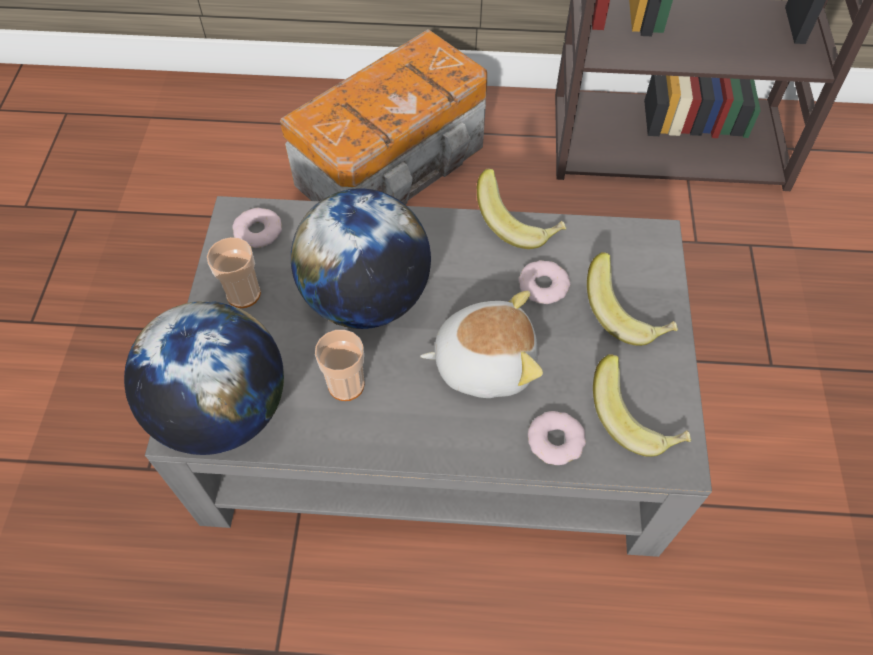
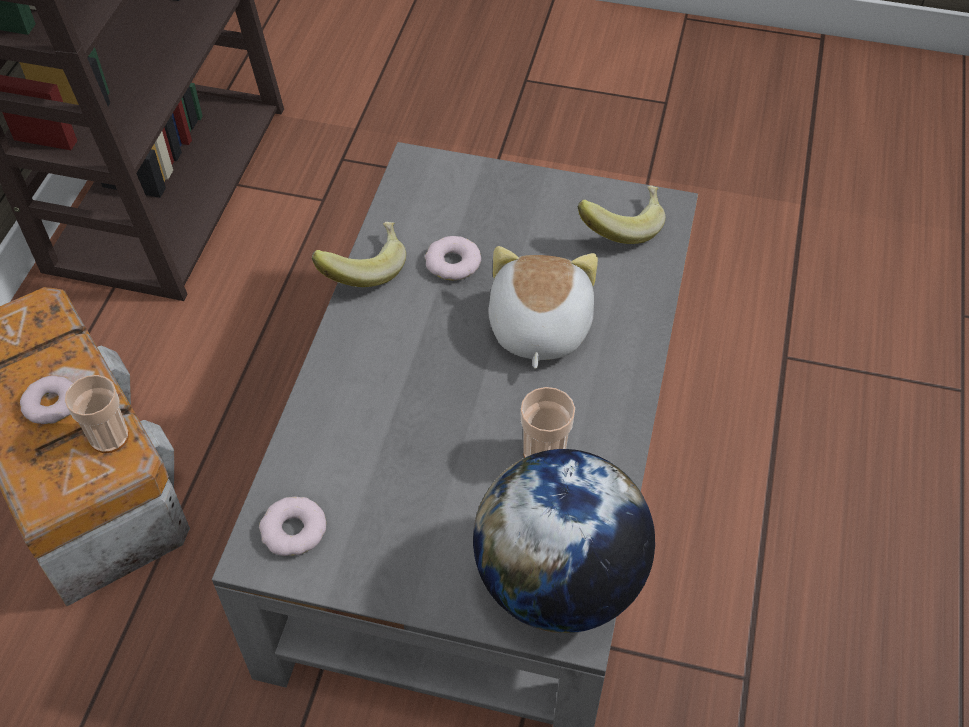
camera: 80 degrees left, 5 degrees down
(243, 294) = (392, 552): cup -> cup (109, 437)
(366, 298) = (430, 422): globe -> none
(555, 440) = (636, 287): donut -> donut (51, 404)
(626, 314) = (503, 206): banana -> none

